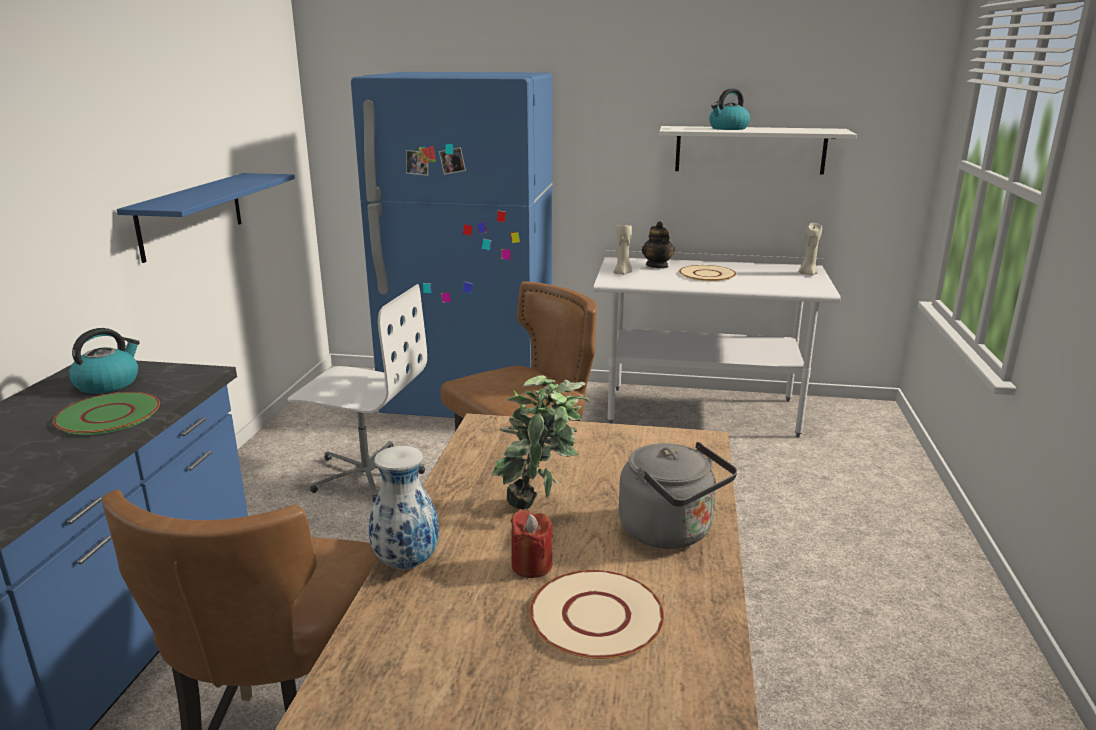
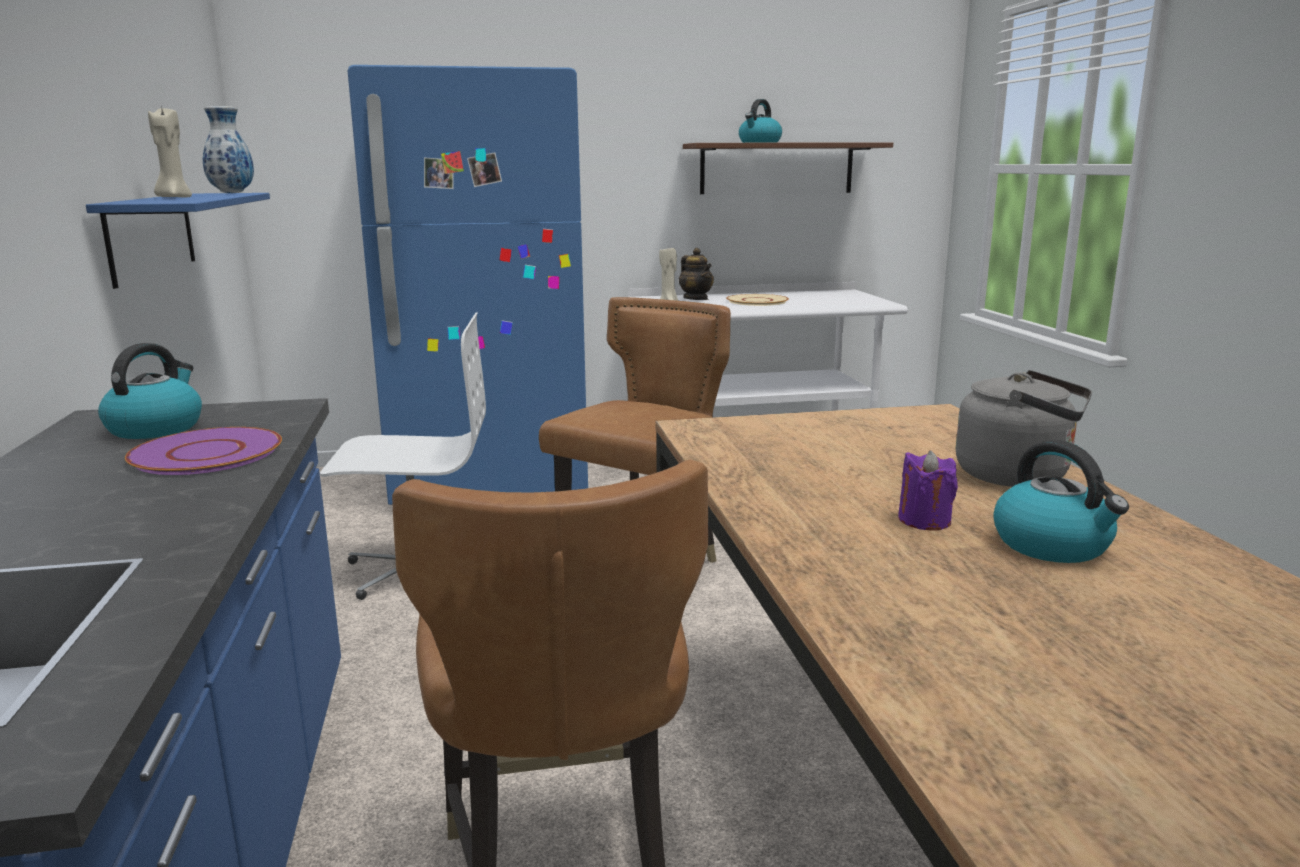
camera: 20 degrees left, 5 degrees down
(107, 415) = (205, 454): green plate -> purple plate
(407, 563) = (786, 541): vase -> vase (232, 193)
(531, 565) = (924, 520): red candle -> purple candle
(539, 507) = (857, 478): potted plant -> none
(596, 615) = (1053, 545): beige plate -> kettle
(750, 150) = (776, 168): white shelf -> brown shelf
(807, 274) = (852, 295): beige candle -> beige candle (174, 197)

